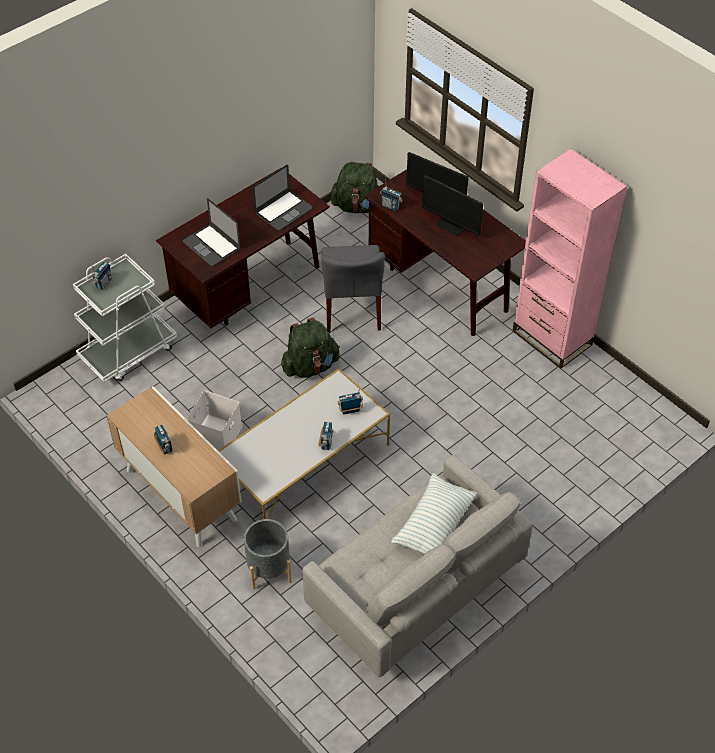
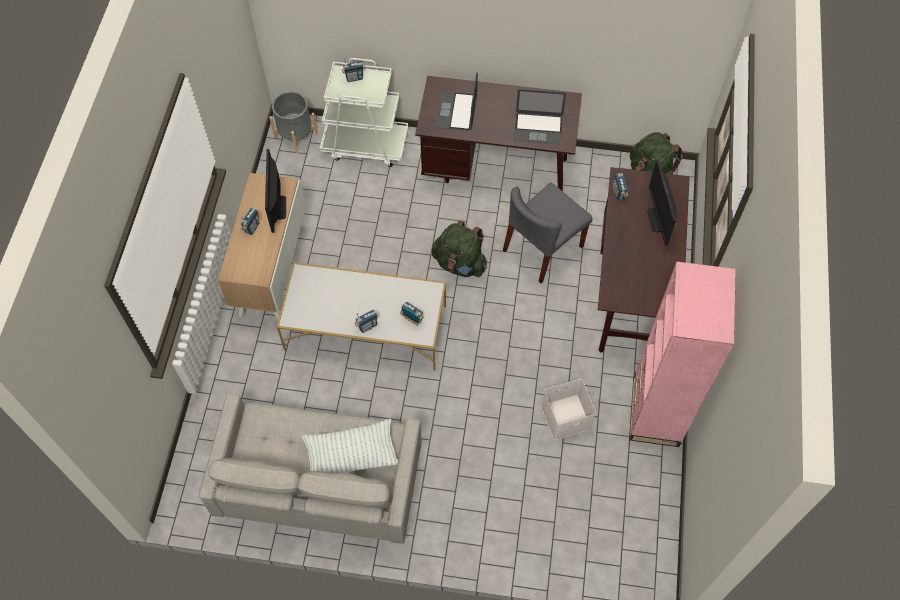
camera: 50 degrees right, 10 degrees up
(216, 433) = (343, 252): white storage box -> white storage box (566, 416)
(269, 569) = (257, 374): grey planter -> grey planter (296, 135)
(451, 225) = (642, 249): monitor -> monitor (277, 207)

